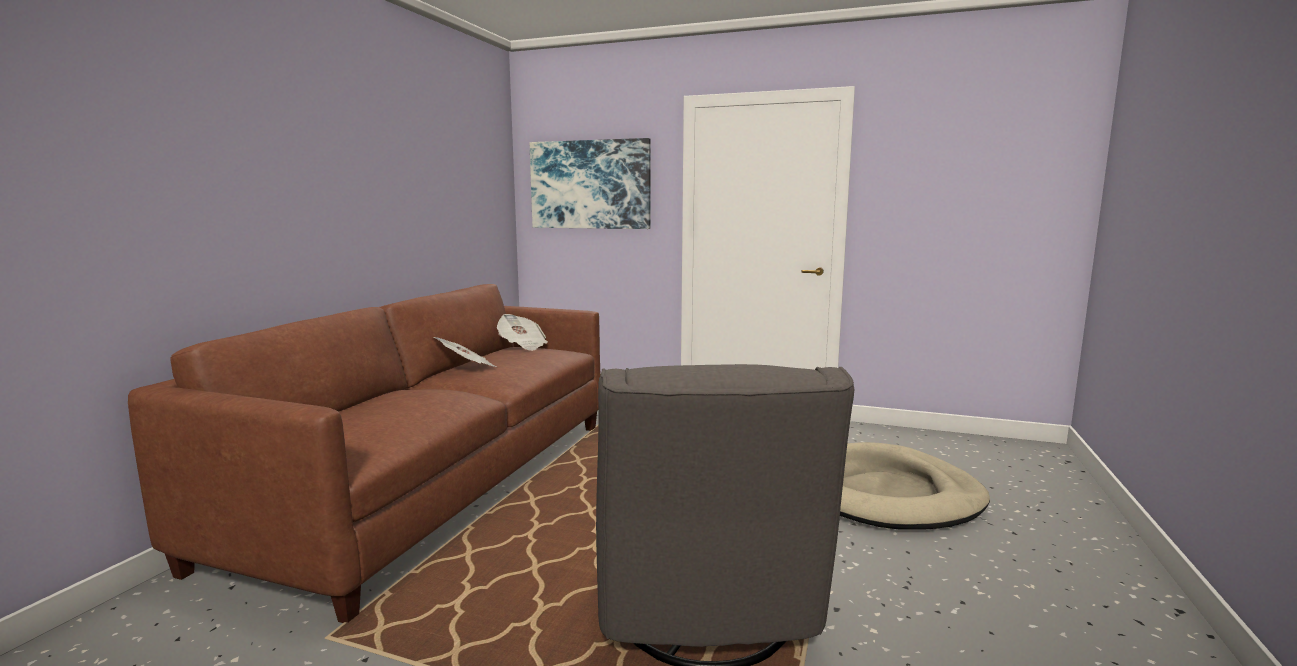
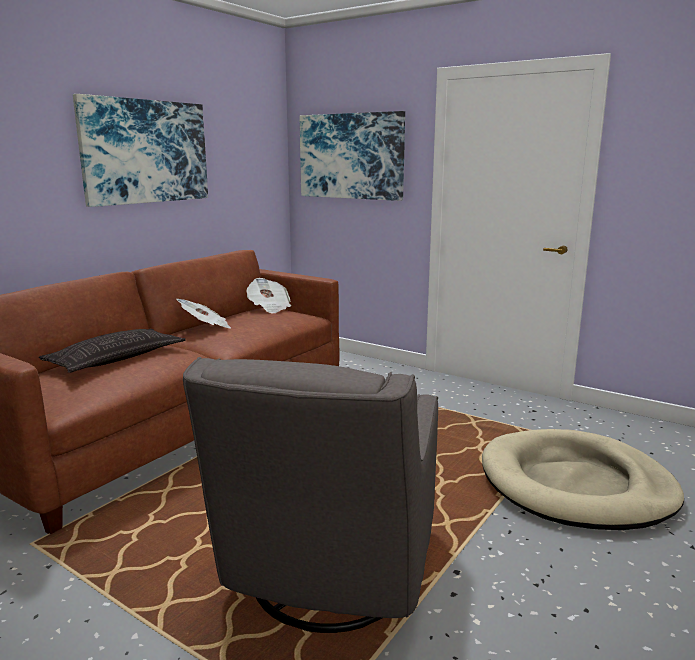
camera: 15 degrees right, 5 degrees up
(382, 172) = (145, 151): none -> picture
(387, 405) = (116, 359): none -> pillow

